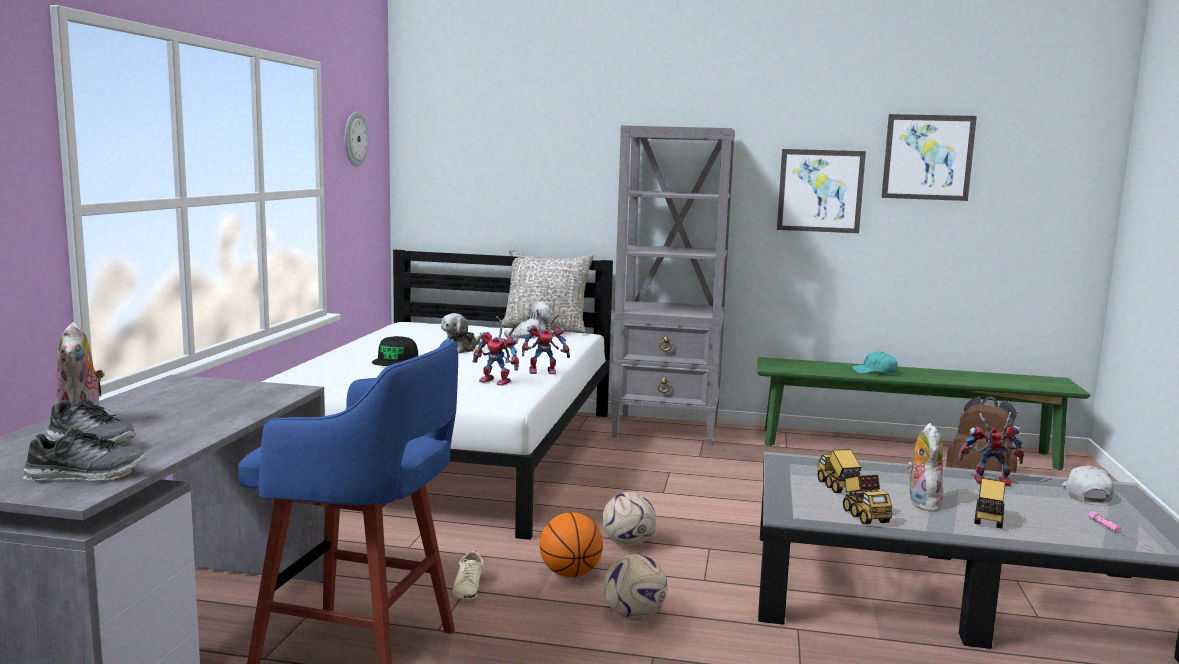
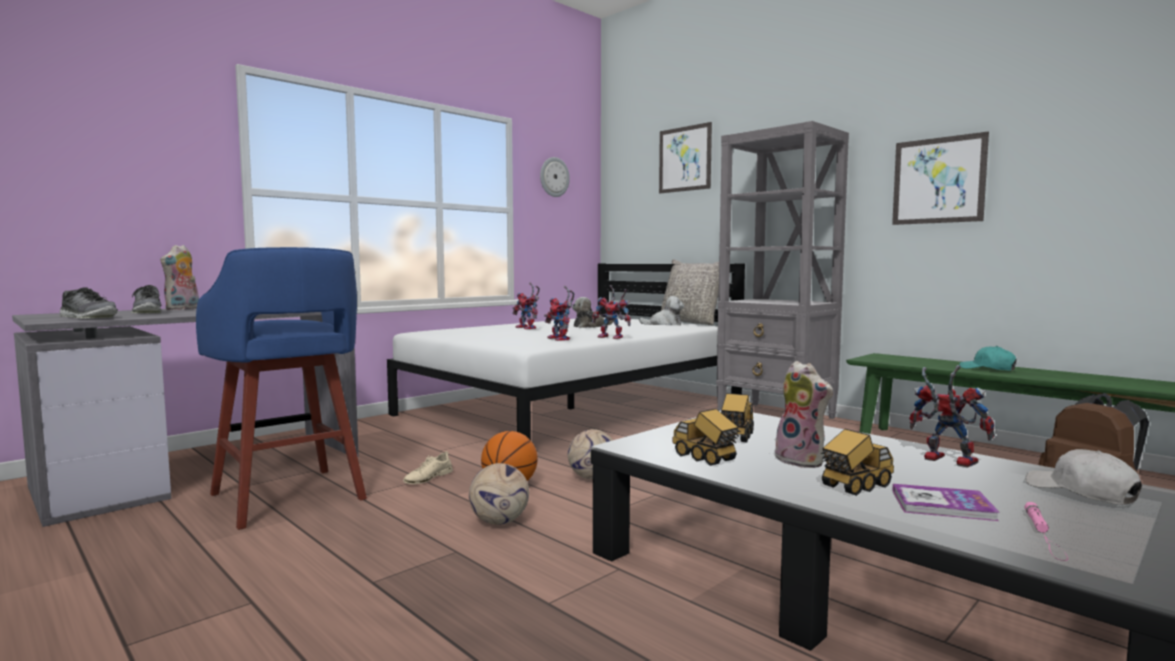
camera: 35 degrees right, 5 degrees down
(395, 360) = (528, 328): black cap -> toy robot
(864, 516) = (706, 458): toy truck -> toy truck turned 120 degrees clockwise
(921, 503) = (803, 461): plush toy -> plush toy turned 105 degrees clockwise
(928, 157) = (1068, 127): picture -> picture (684, 159)
(1050, 524) = (942, 505): none -> book
(1086, 494) = (1081, 492): white cap -> white cap turned 75 degrees counterclockwise

